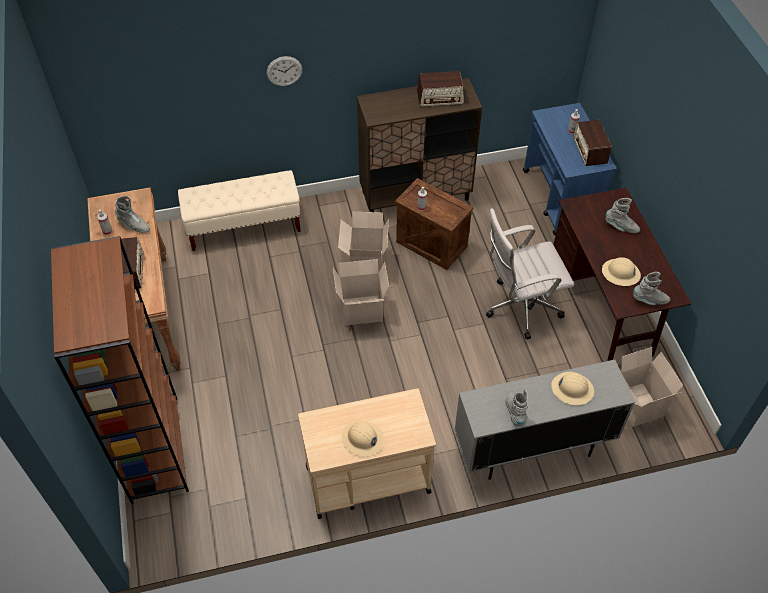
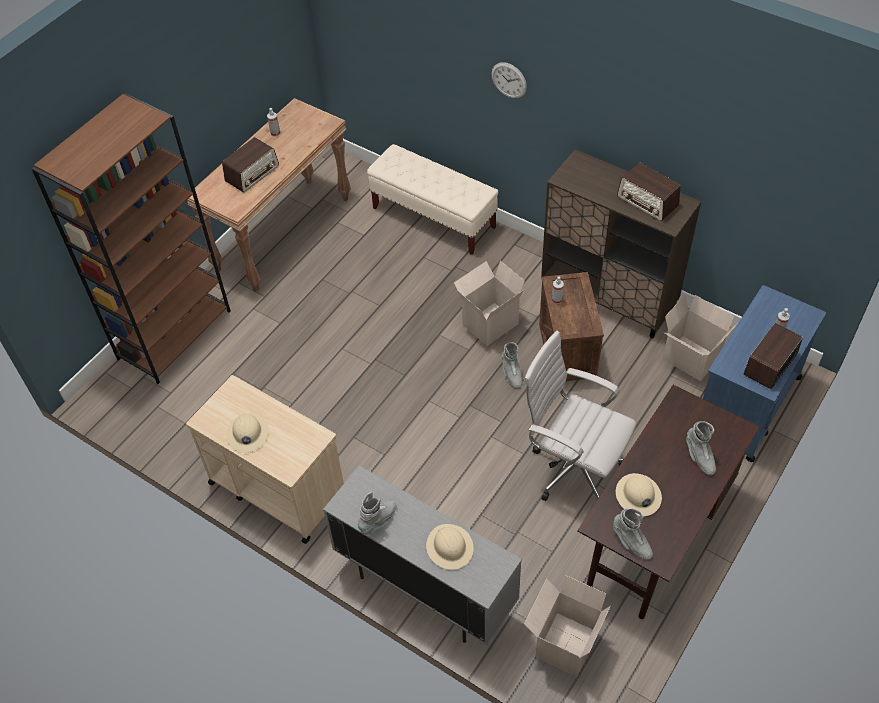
camera: 50 degrees right, 0 degrees up
(134, 226) = (297, 142): grey boot -> grey boot (511, 373)
(361, 311) = (437, 358): cardboard box -> cardboard box (689, 359)

